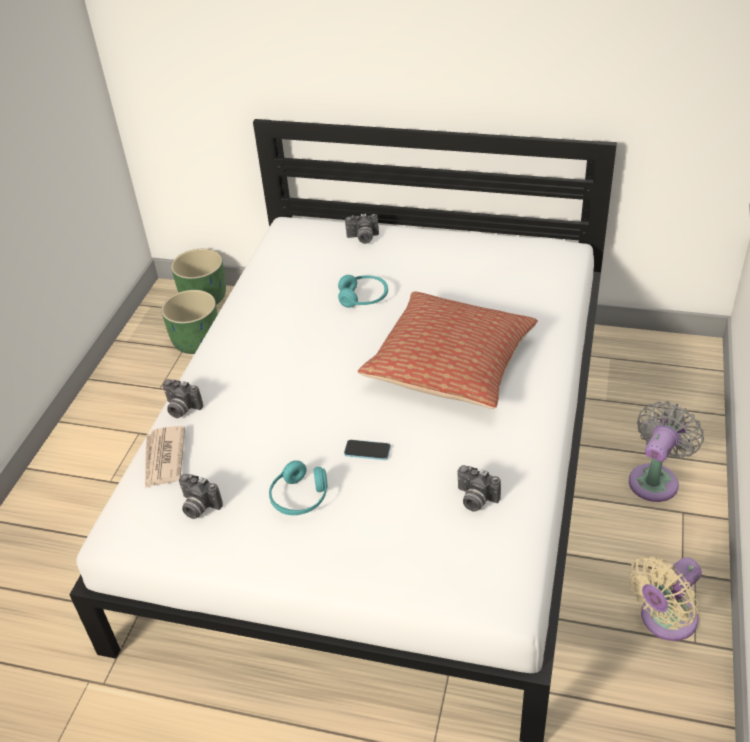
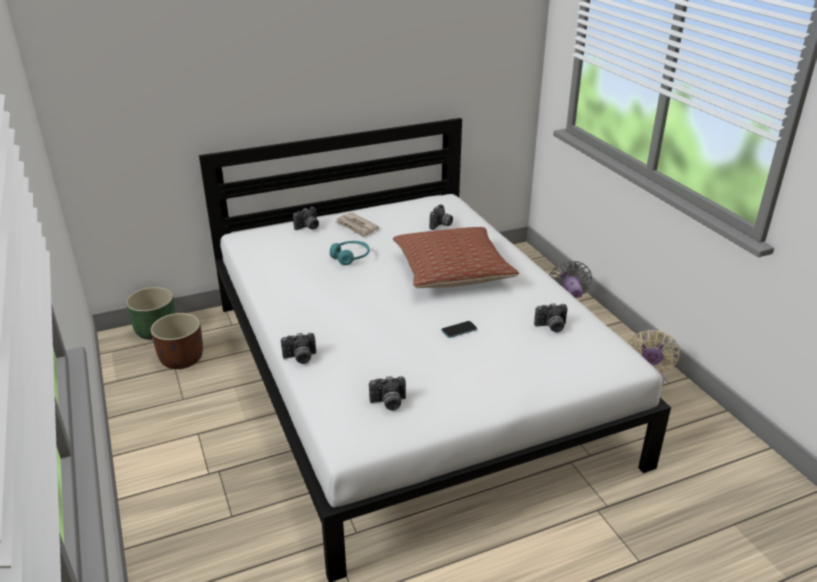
camera: 40 degrees left, 10 degrees down
(163, 459) = (326, 389): newspaper -> newspaper (356, 227)
(198, 342) = (182, 359): green planter -> brown planter
(300, 497) = (449, 369): turquoise headphones -> none
(511, 291) = (441, 225): none -> camera

